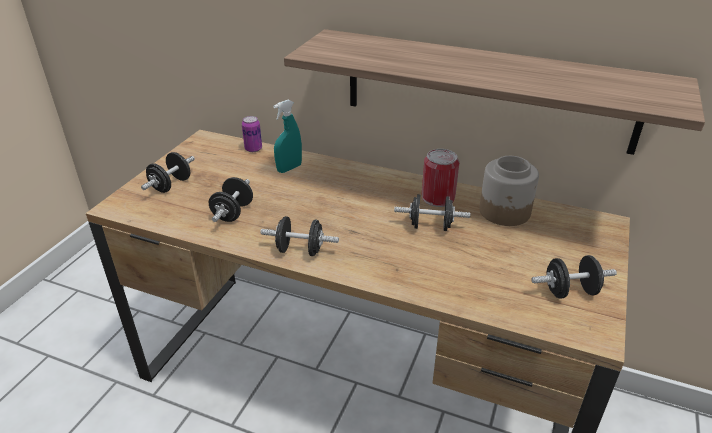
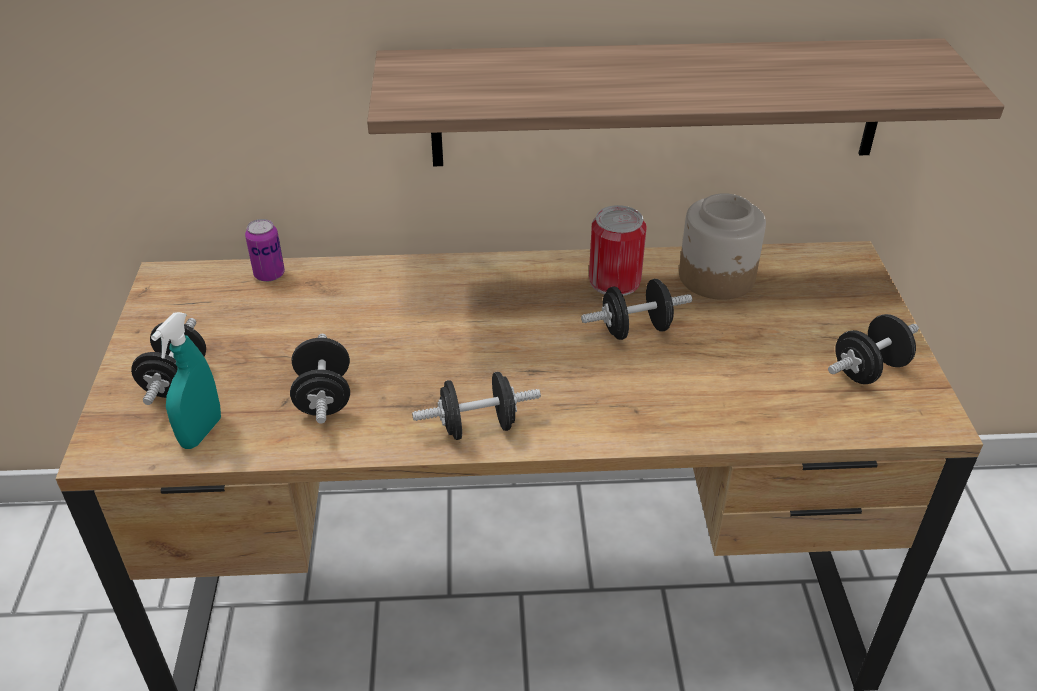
camera: 25 degrees left, 5 degrees up
(289, 168) = (357, 294): turquoise spray bottle -> turquoise spray bottle (201, 432)

